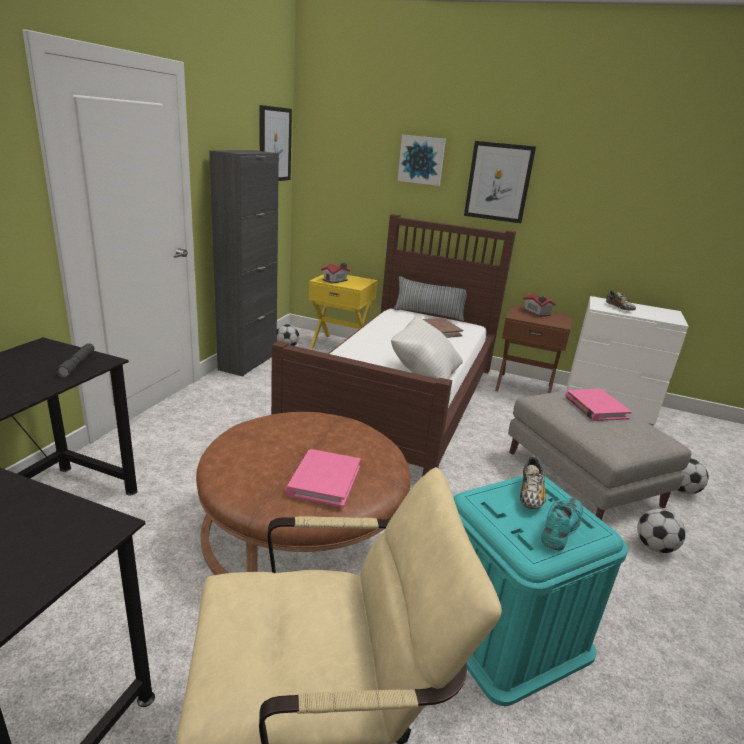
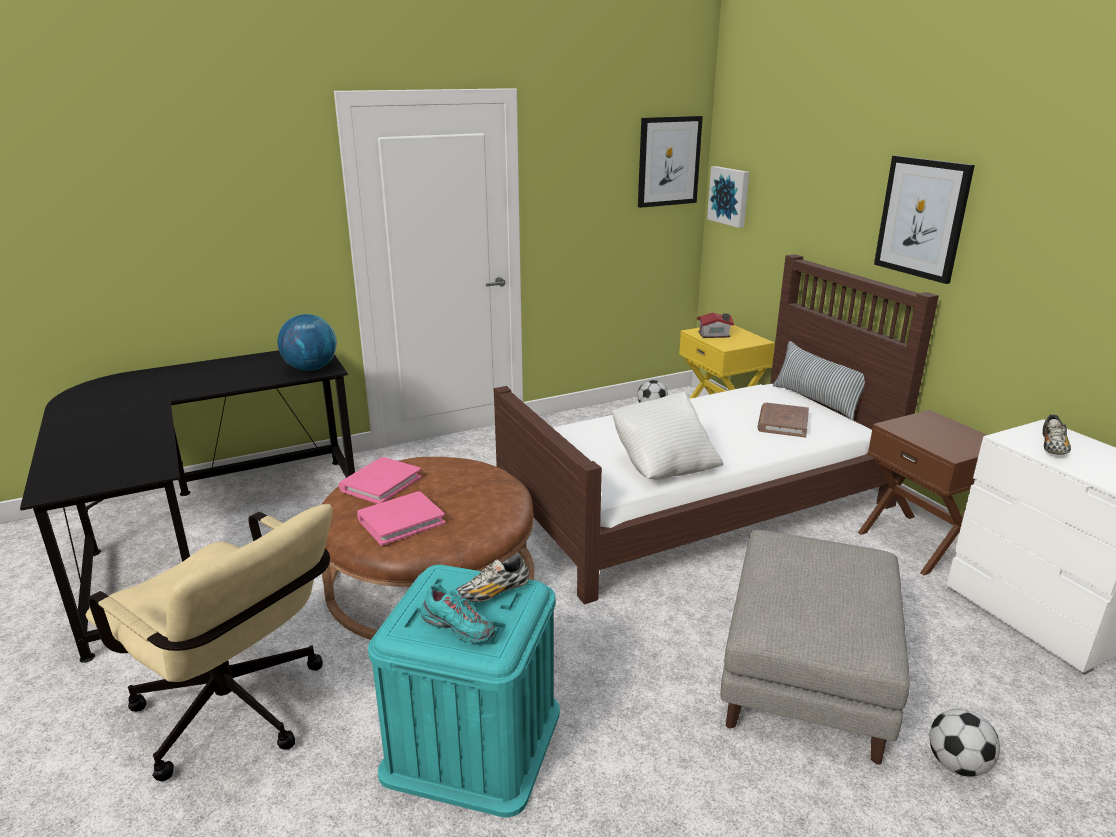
camera: 45 degrees right, 0 degrees up
(77, 365) = (311, 369): grey flashlight -> globe
(248, 362) = (590, 414): black cabinet -> none
(421, 160) = (832, 181): picture -> picture (730, 196)
(536, 313) = (946, 429): toy house -> none
(559, 530) = (458, 628): turquoise shoe -> turquoise shoe turned 45 degrees clockwise
(595, 407) = (836, 574): pink book -> pink book (381, 483)
(654, 547) = (774, 788): football -> none

